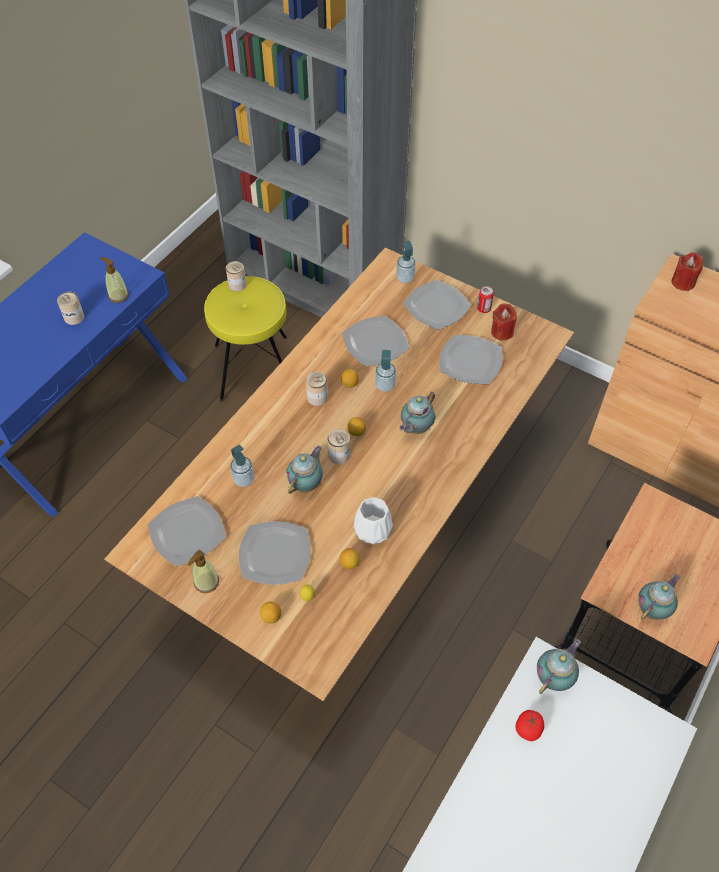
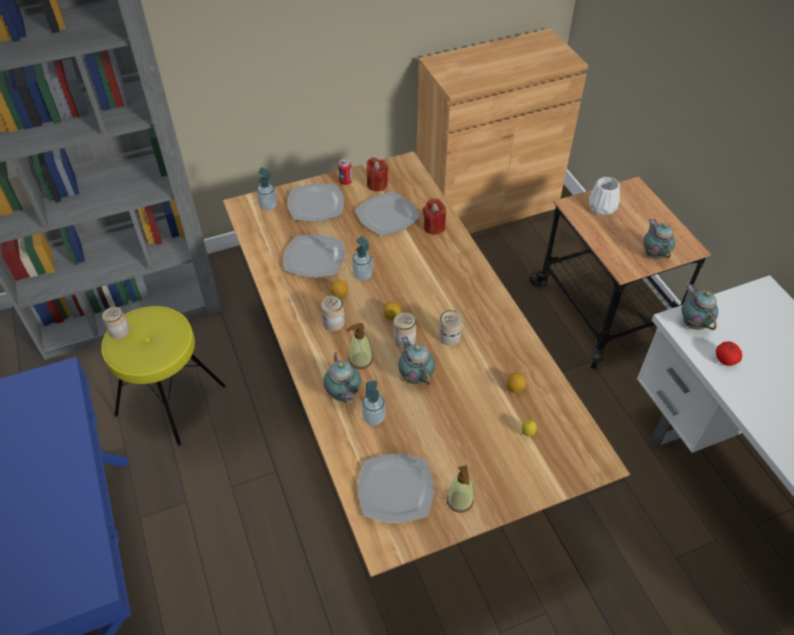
camera: 55 degrees left, 5 degrees down
(74, 317) = (47, 459): can -> can (449, 337)
(118, 295) = (63, 407): soap dispenser -> soap dispenser (360, 360)
(271, 617) = (529, 469): lemon -> none
(275, 555) = (469, 434): plate -> none
(373, 529) = (494, 356): white vase -> white vase (601, 207)
(415, 428) = (421, 280): teapot -> teapot (343, 396)
(683, 282) = (449, 67): red candle -> red candle (434, 227)

